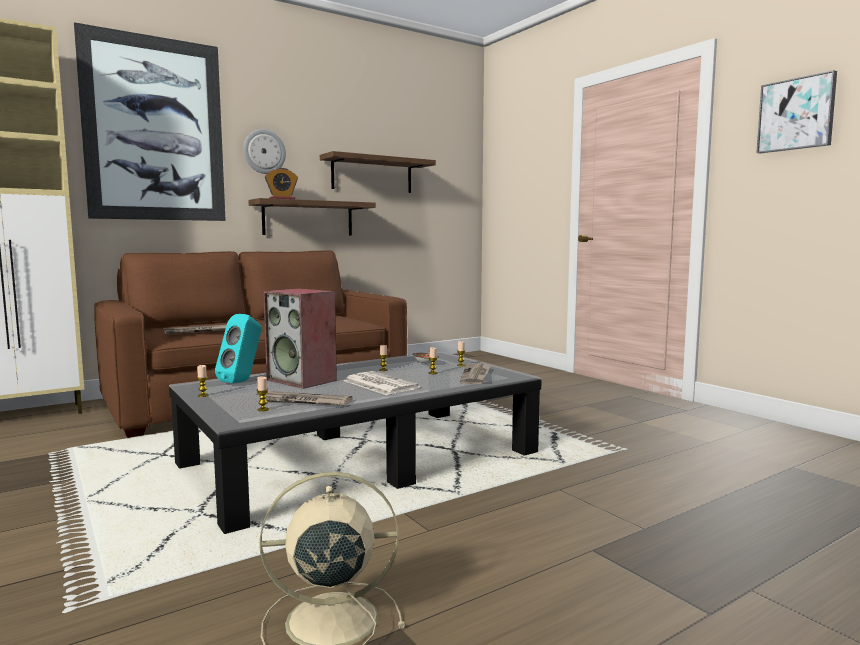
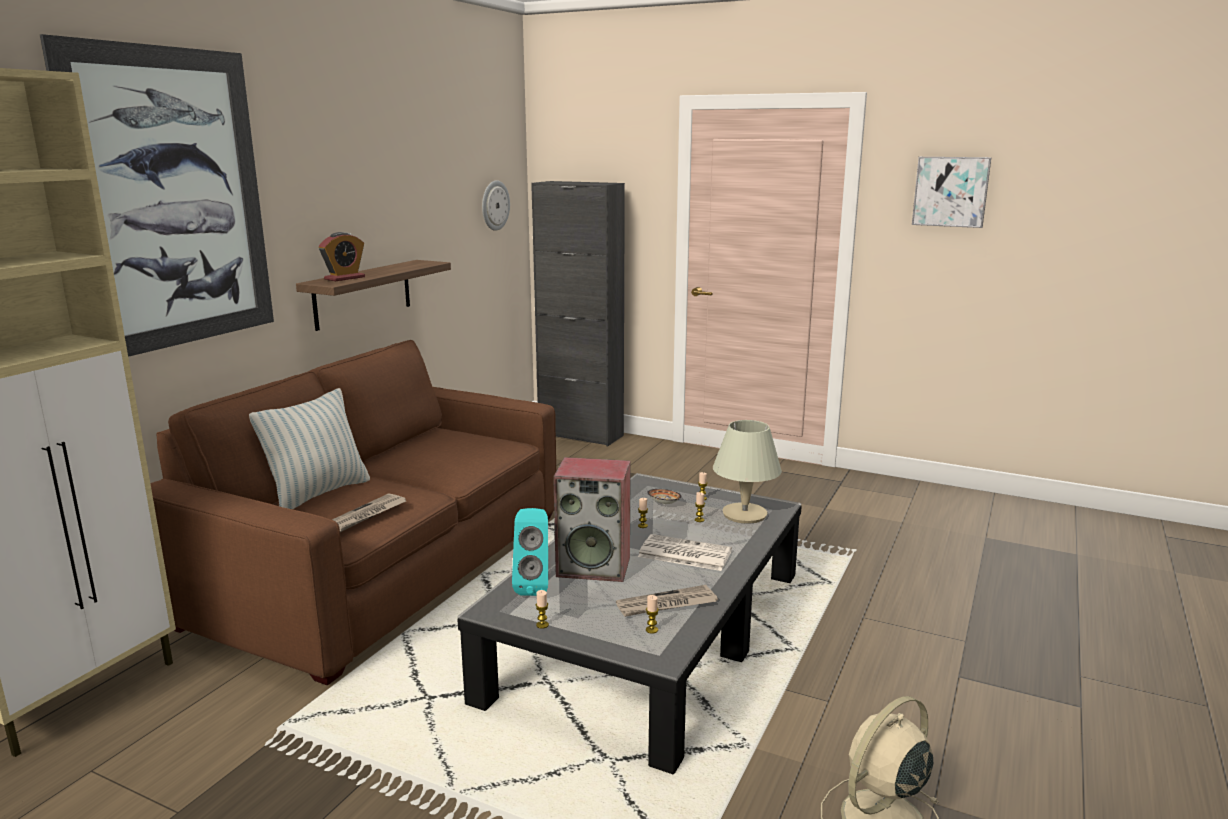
camera: 30 degrees left, 10 degrees up
(200, 324) = (318, 493): none -> pillow
(264, 151) = (308, 207): wall clock -> wall clock (494, 205)
(372, 175) = (425, 216): shelf -> none
(476, 376) = (745, 514): newspaper -> beige table lamp
(498, 360) = (580, 435): none -> black cabinet

